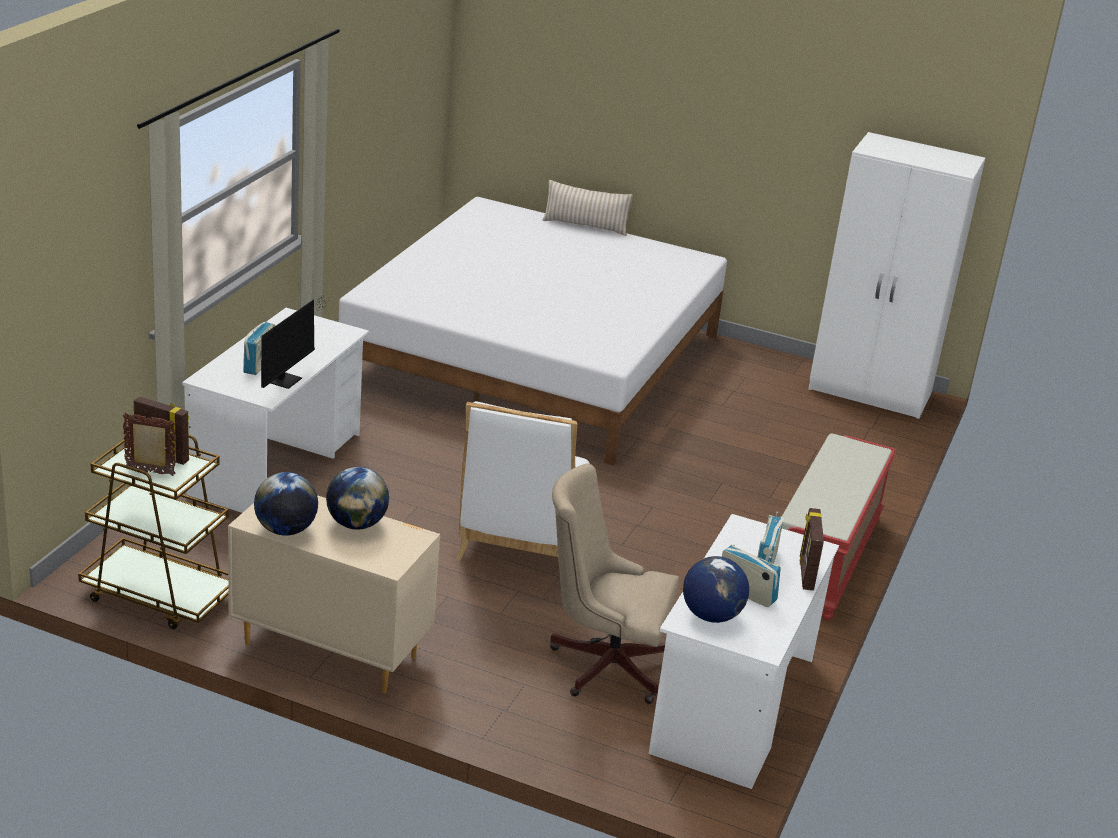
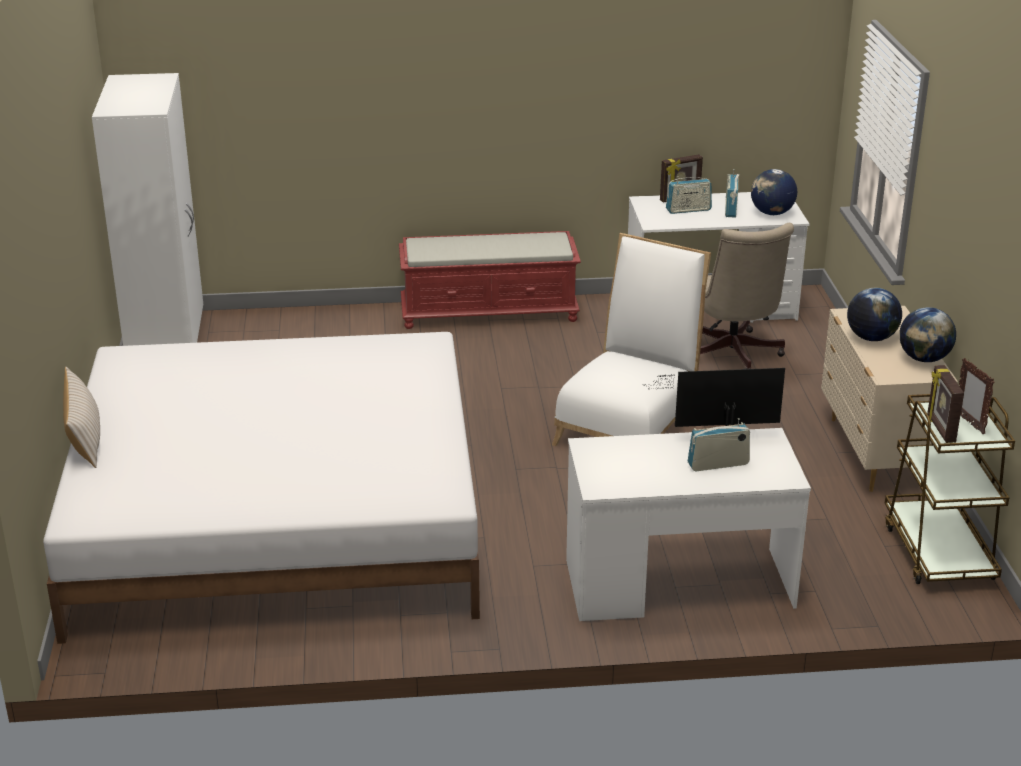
camera: 115 degrees left, 0 degrees up
(521, 541) = (629, 425): white chair -> white chair turned 45 degrees counterclockwise

